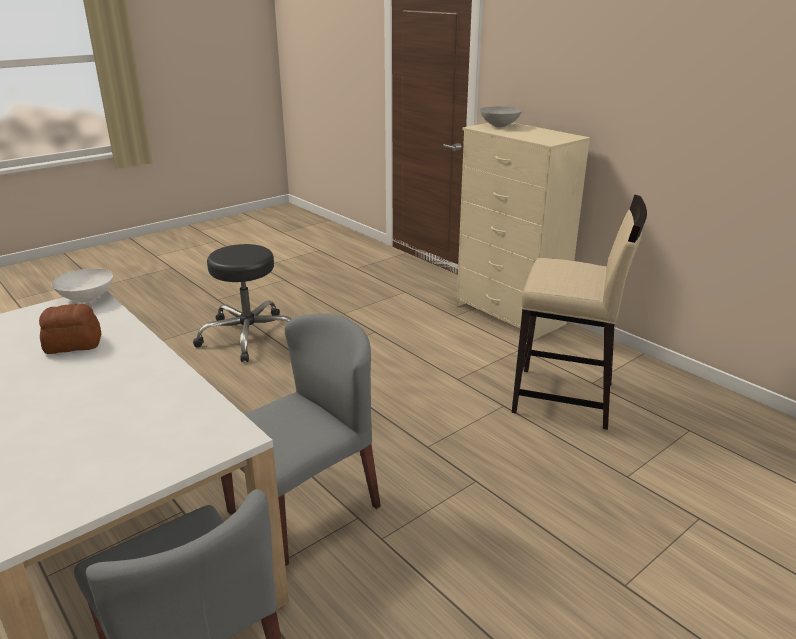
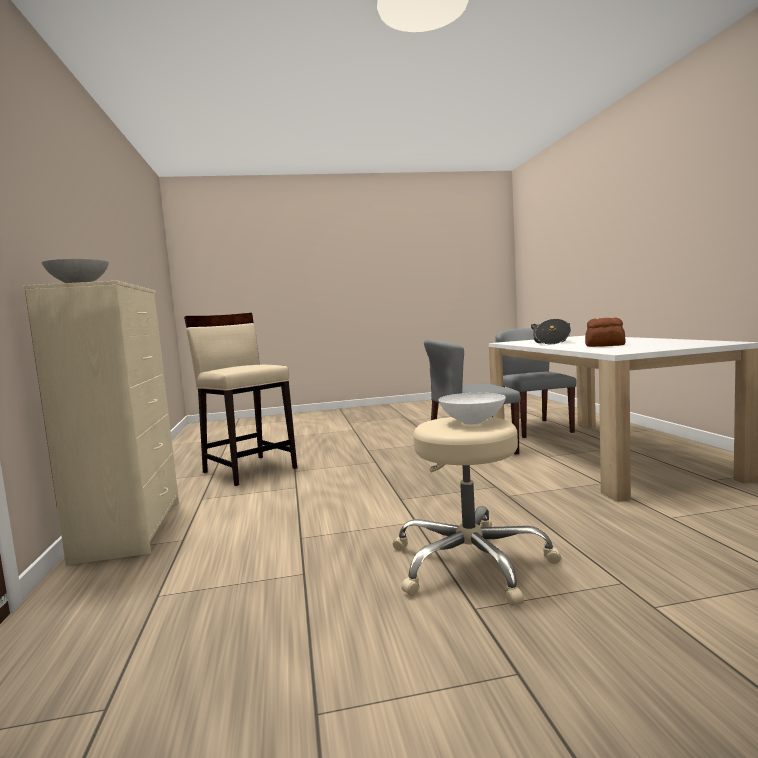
camera: 150 degrees left, 20 degrees down
(86, 299) = (622, 352): white bowl -> white bowl (473, 422)
(134, 402) = (551, 342): none -> cooking pot
(248, 335) = (471, 564): black stool -> beige stool

